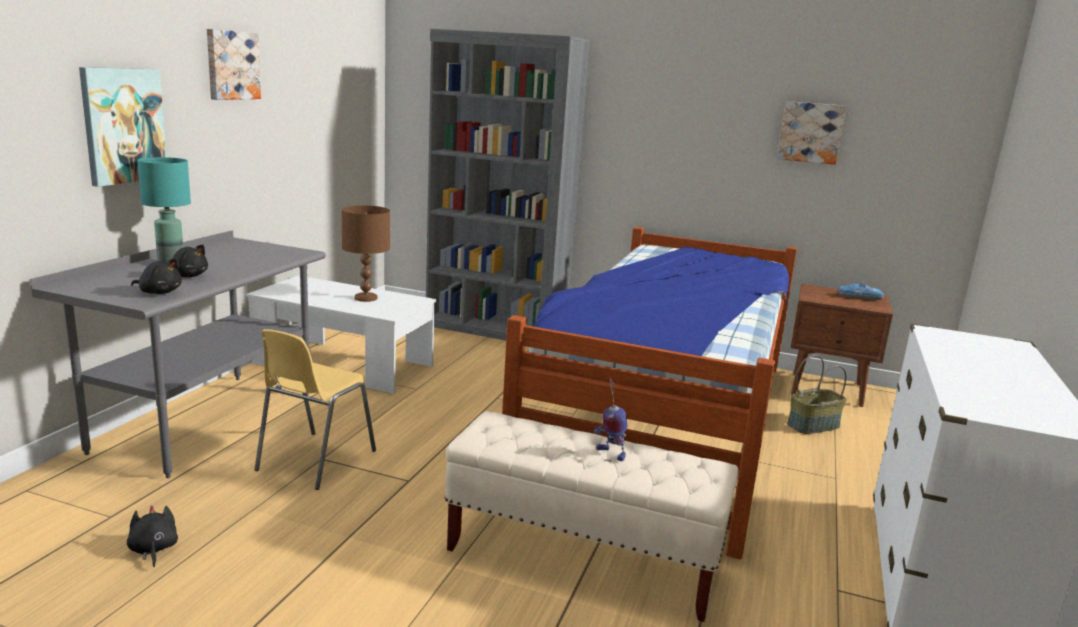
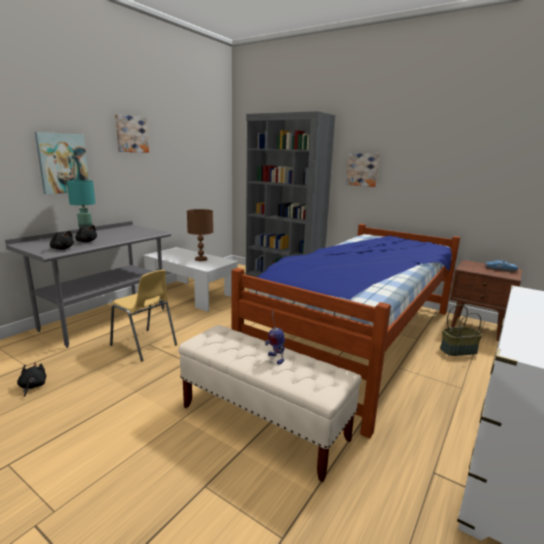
camera: 15 degrees right, 0 degrees up
(314, 460) = (144, 345): yellow chair -> yellow chair turned 90 degrees counterclockwise
(810, 132) = (470, 163): picture -> picture (362, 169)

